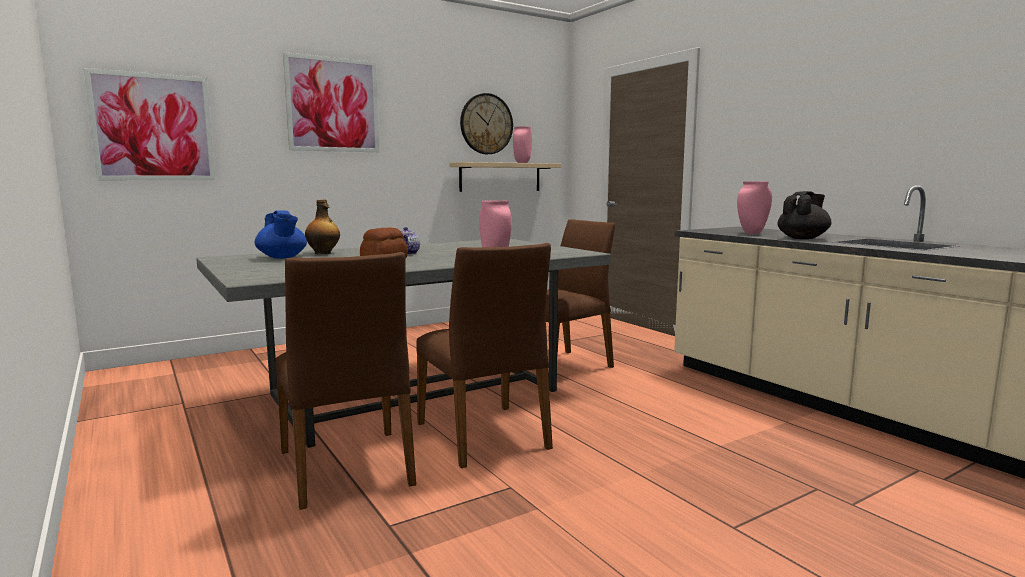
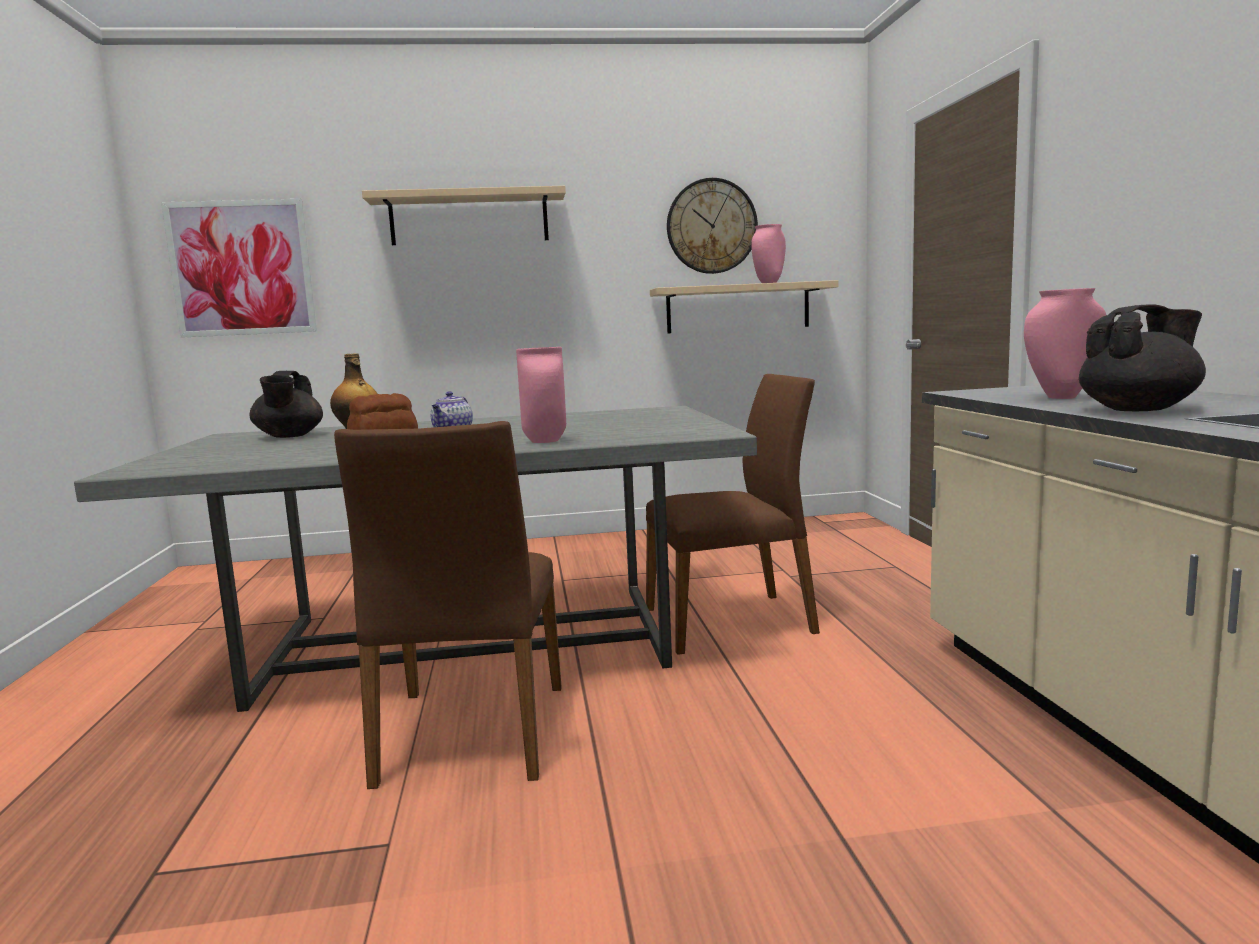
camera: 25 degrees right, 0 degrees up
(282, 258) = (289, 436): blue teapot -> black teapot
(333, 105) = (469, 219): picture -> beige shelf
(348, 467) = (237, 755): brown chair -> none

